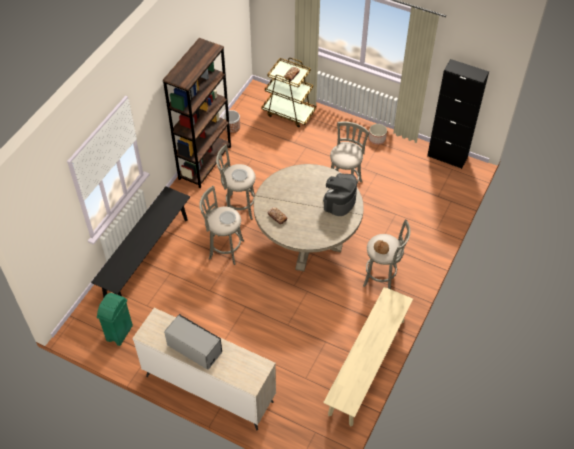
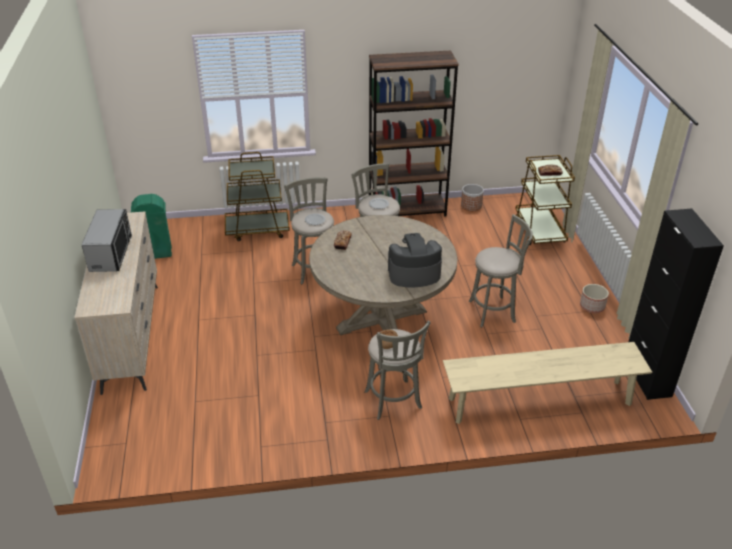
camera: 55 degrees right, 15 degrees down
(147, 257) = (258, 229): black bench -> brown cart
(367, 366) = (251, 447): beige bench -> beige bench (539, 401)

